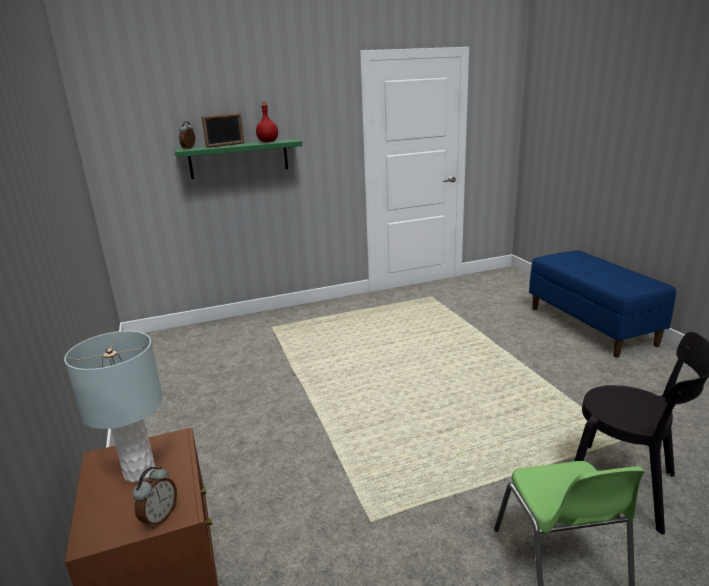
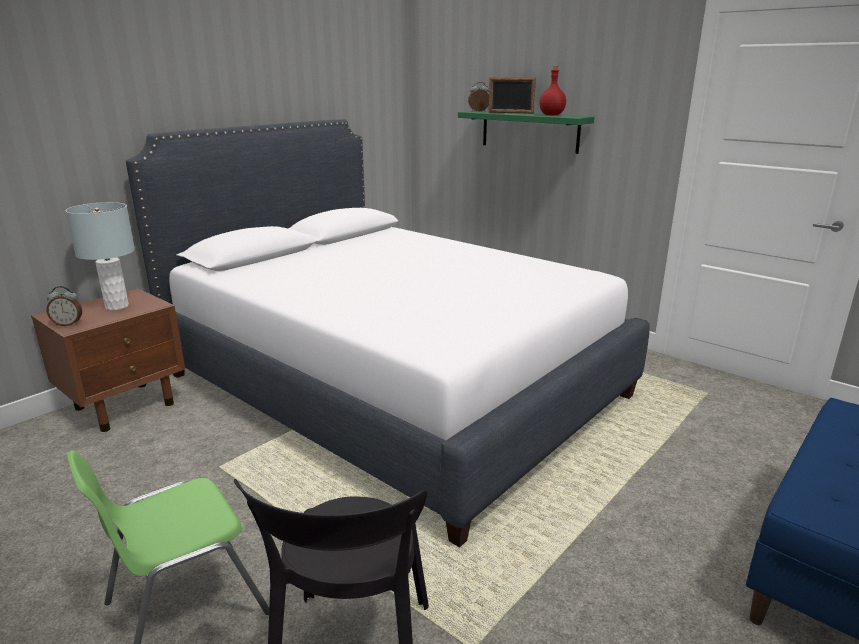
camera: 60 degrees right, 0 degrees up
(313, 395) = (393, 385): none -> white bed

